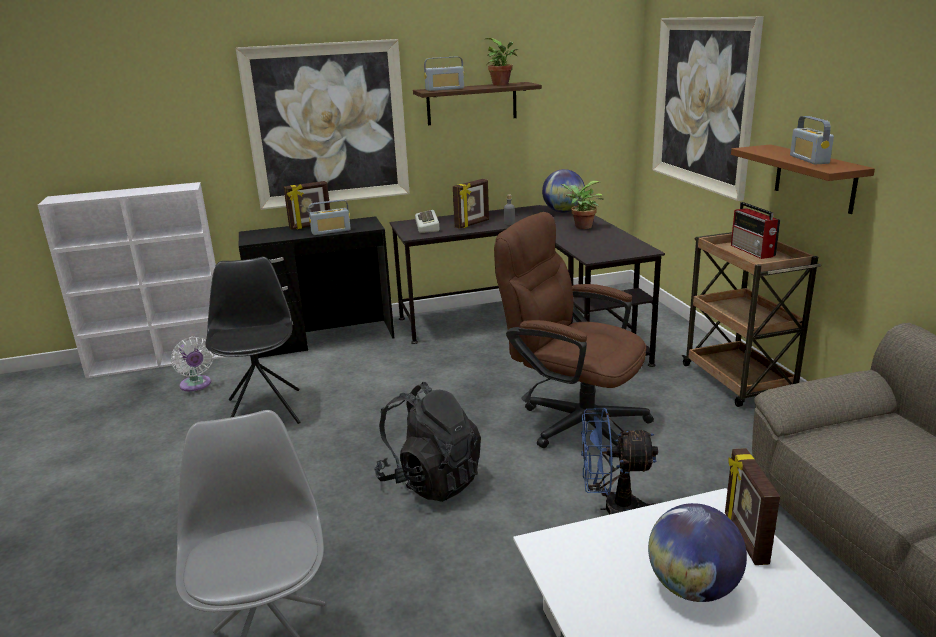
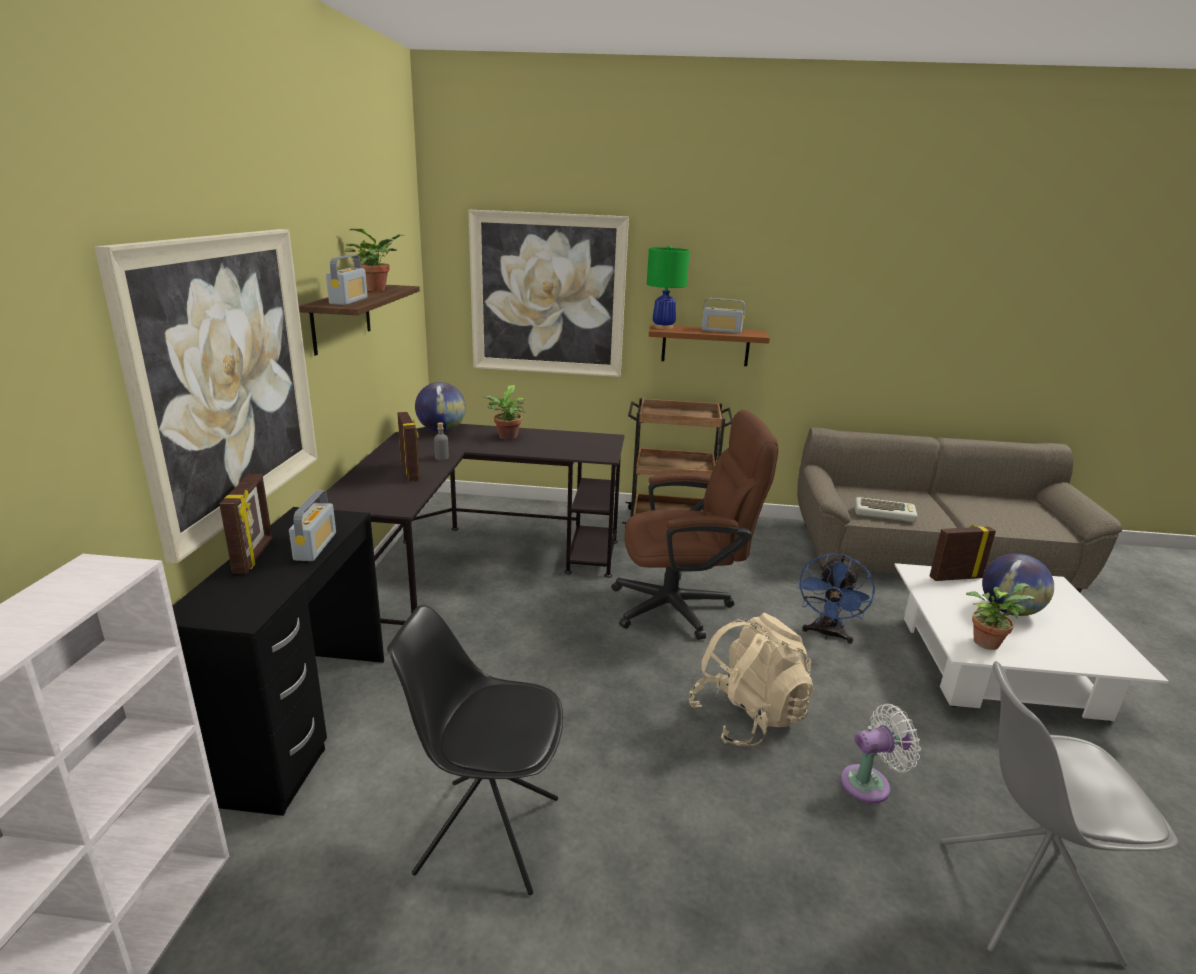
camera: 70 degrees left, 0 degrees up
(196, 385) = (305, 923): white fan -> white fan (870, 783)
(428, 226) = (372, 492): keyboard -> keyboard (884, 514)
(430, 481) = (748, 717): black backpack -> beige backpack
(573, 420) = (683, 607): brown office chair -> brown office chair turned 150 degrees counterclockwise
(583, 564) = (987, 641): none -> potted plant
(744, 538) = (955, 577): picture frame -> picture frame turned 150 degrees clockwise
(753, 251) = (672, 413): radio -> none
(762, 148) = (663, 327): none -> green table lamp

